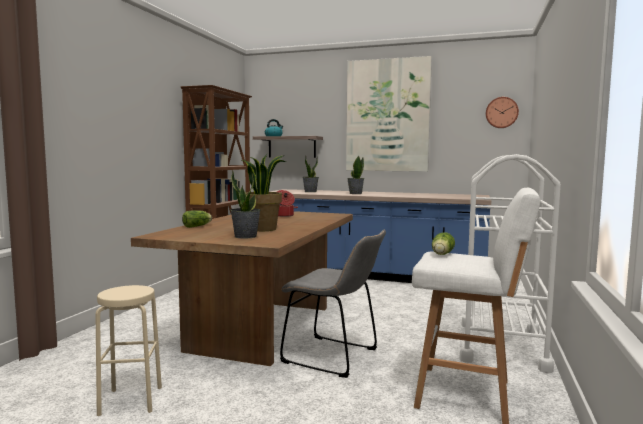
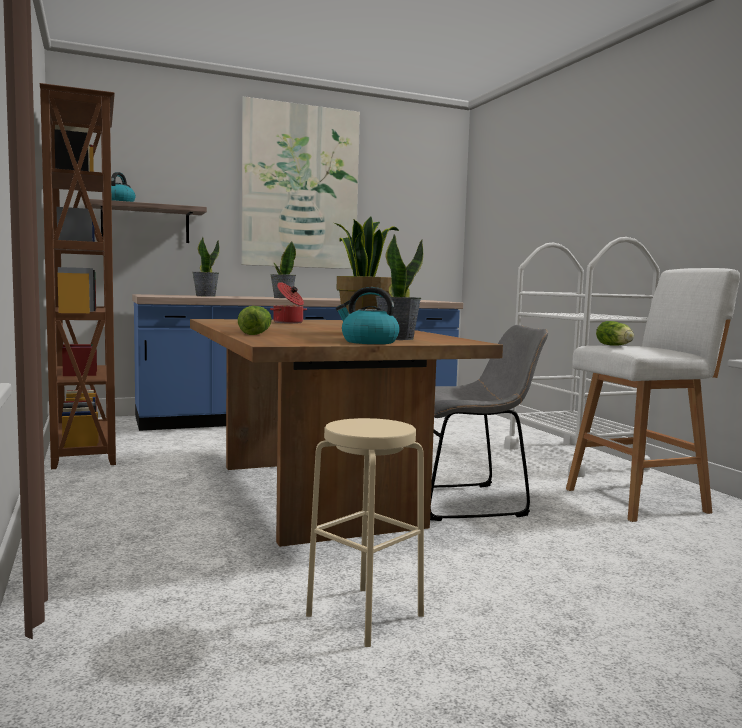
camera: 40 degrees left, 0 degrees up
(207, 238) = (368, 342): none -> kettle
(501, 112) = (437, 198): wall clock -> none

